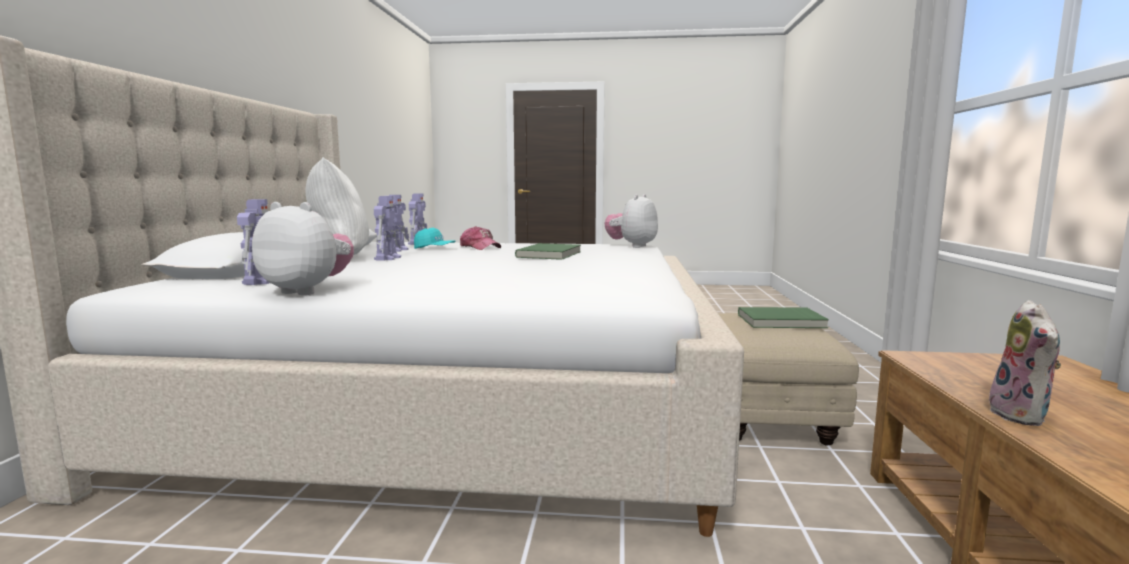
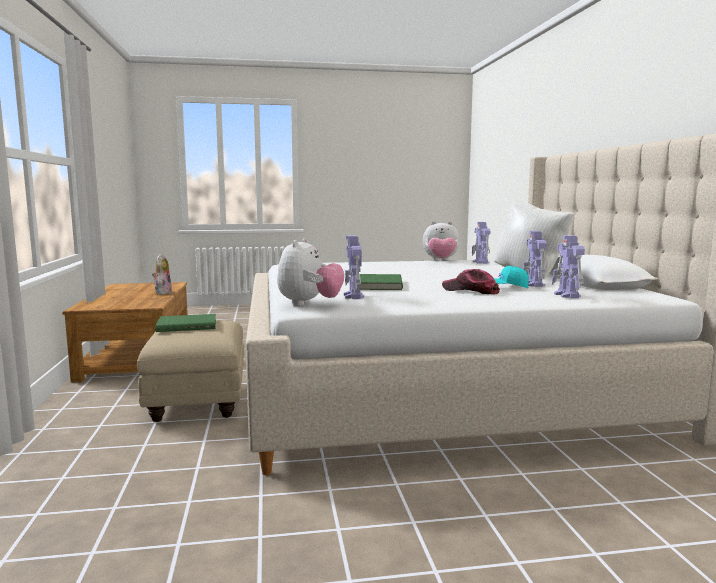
camera: 165 degrees right, 0 degrees up
(388, 258) = (494, 276): toy robot -> toy robot (353, 296)

